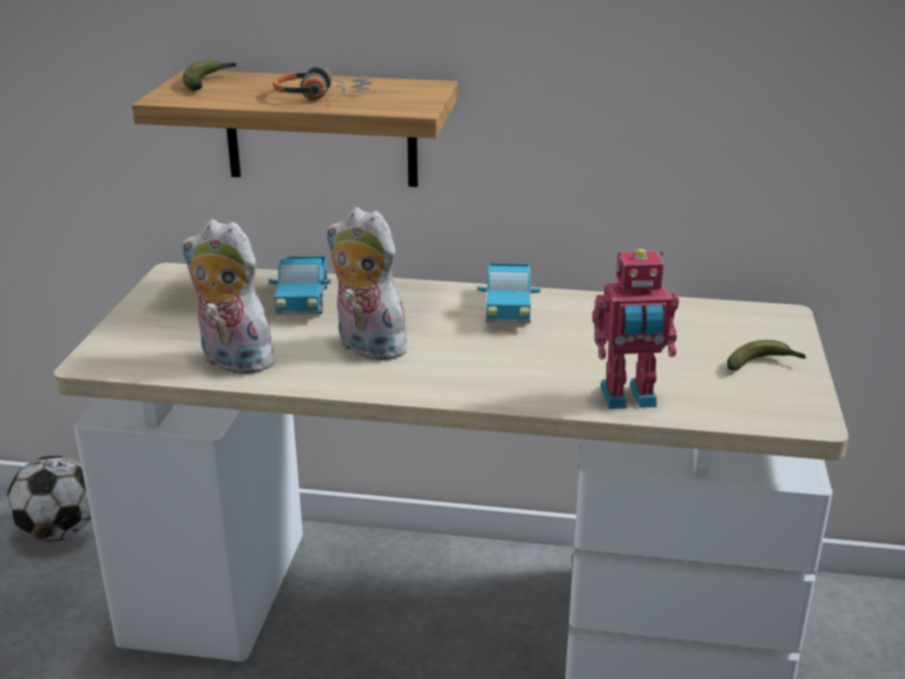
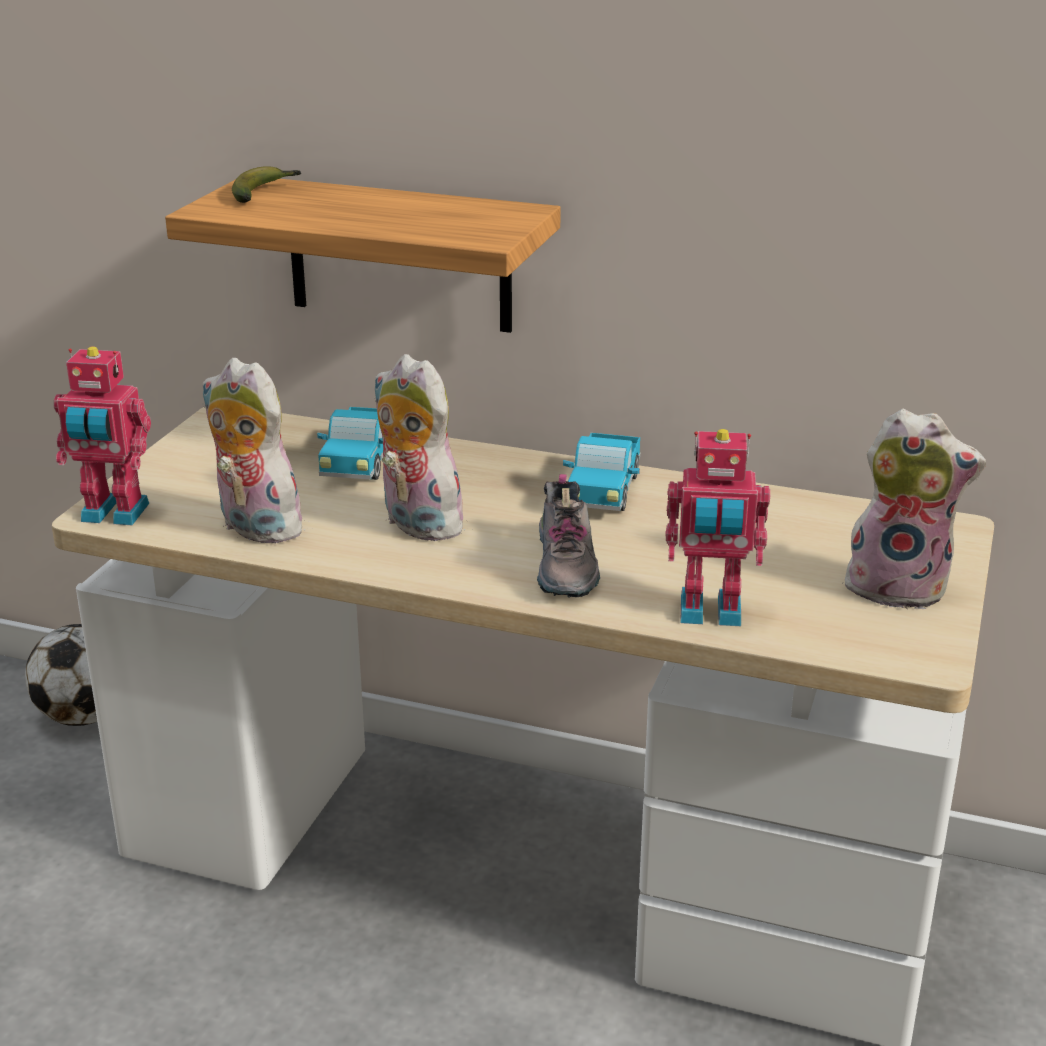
camera: 10 degrees right, 0 degrees up
(106, 361) = (113, 514): none -> toy robot
(323, 96) = (388, 217): headphones -> none
(502, 371) = (568, 567): none -> shoe
(763, 364) = (899, 587): banana -> plush toy

